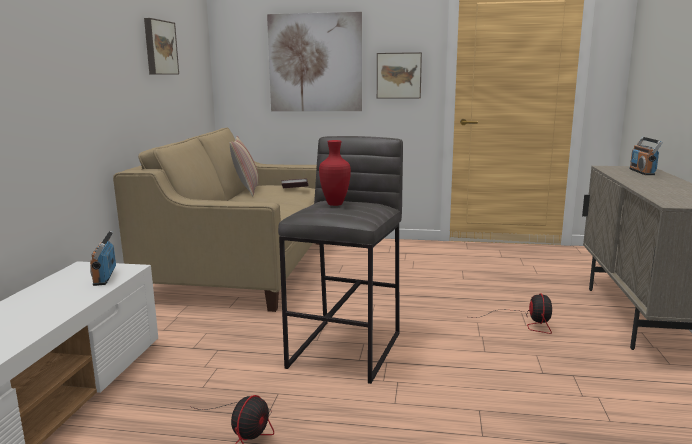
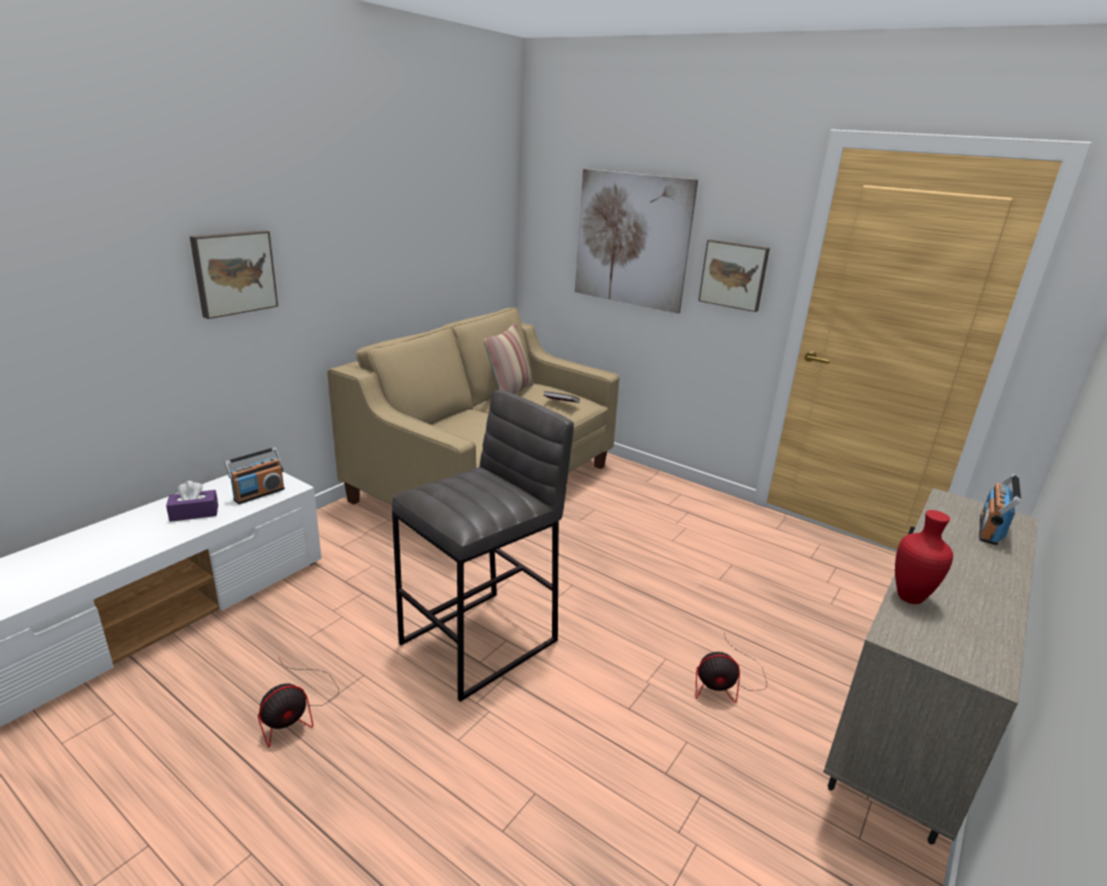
camera: 25 degrees right, 10 degrees up
(56, 299) = (194, 513): none -> purple tissue box
(104, 277) = (259, 494): radio -> radio turned 150 degrees counterclockwise
(159, 47) = (423, 216): picture -> picture (234, 272)
(334, 204) = (465, 487): red vase -> red vase (907, 597)
(525, 322) = (726, 683): fan -> fan turned 60 degrees clockwise

